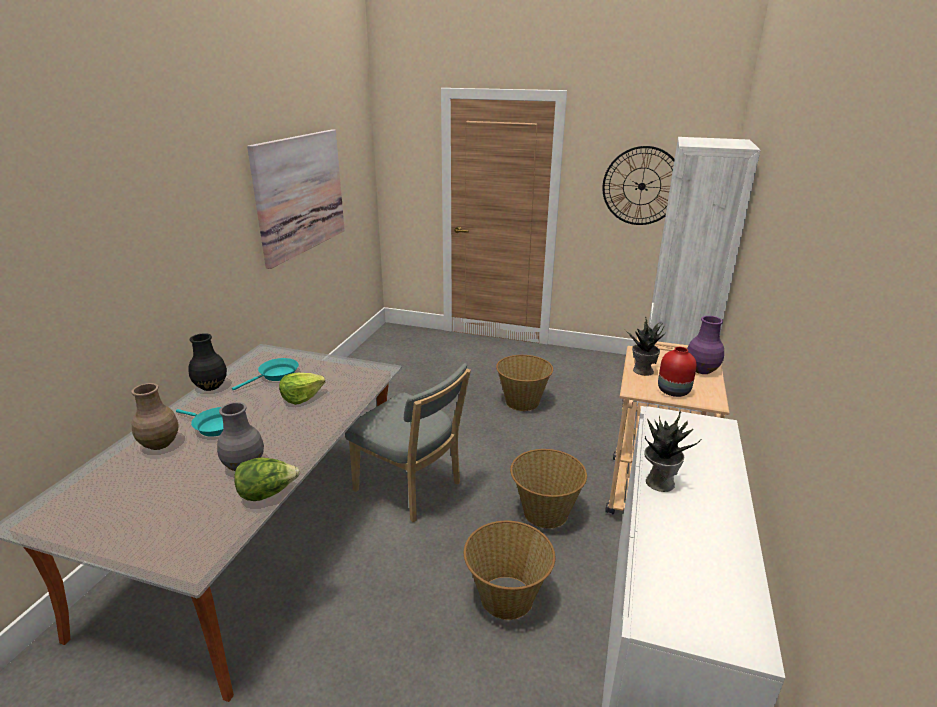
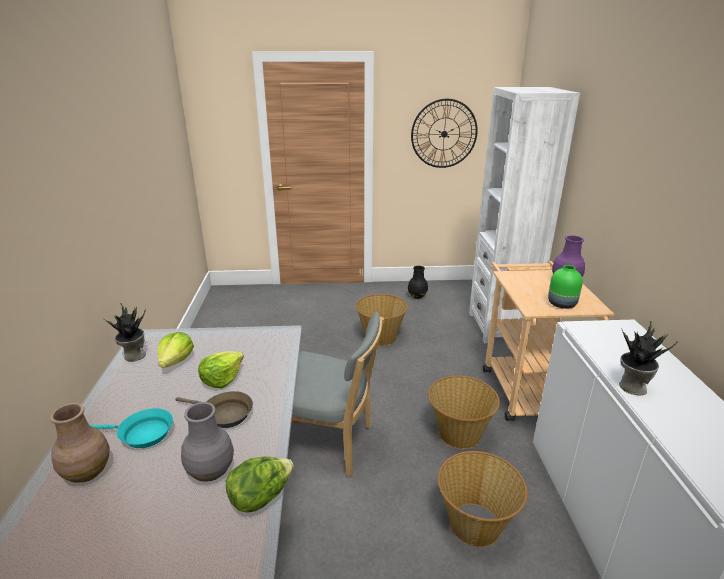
camera: 20 degrees left, 0 degrees up
(211, 386) = (107, 388): black vase -> black vase (417, 296)
(276, 375) = (176, 361): turquoise frying pan -> lettuce
(283, 425) = (224, 414): none -> brown frying pan
(300, 194) = (139, 164): picture -> none
(642, 371) = (524, 291): potted plant -> potted plant (134, 356)
(674, 391) = (562, 304): red vase -> green vase

